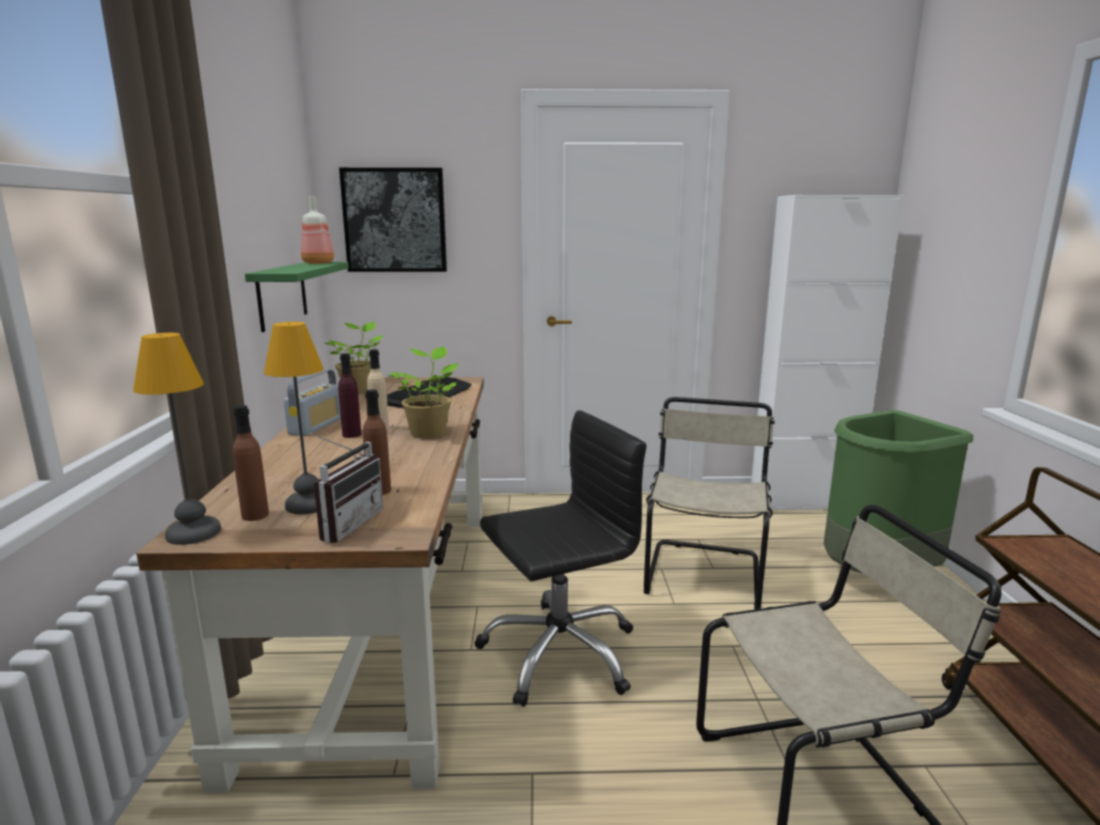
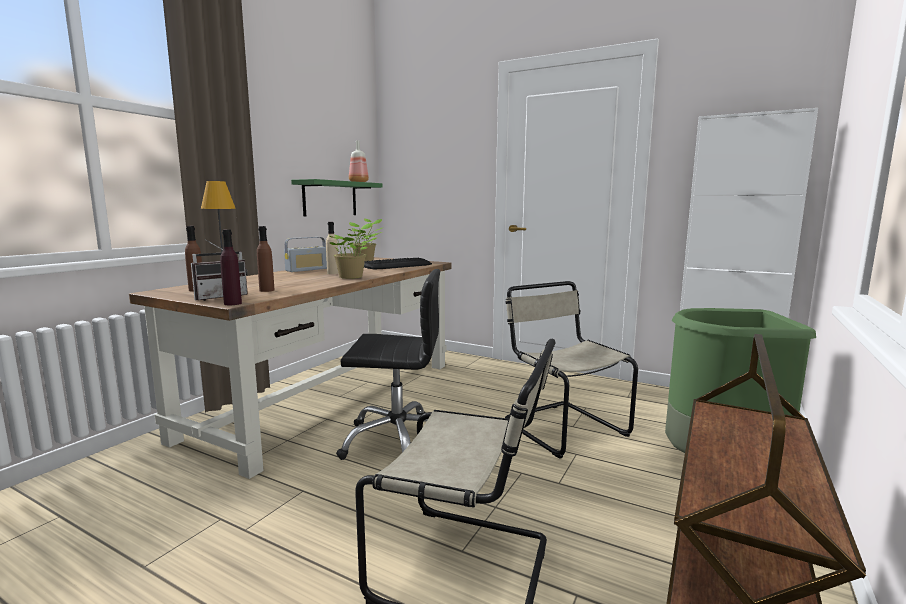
camera: 30 degrees right, 5 degrees down
(192, 533) = (160, 291): table lamp -> none
(352, 435) = (313, 273): purple bottle -> purple bottle (232, 303)
(395, 220) = (419, 158): picture -> none
(704, 572) = (561, 427): beige chair -> beige chair turned 75 degrees counterclockwise

